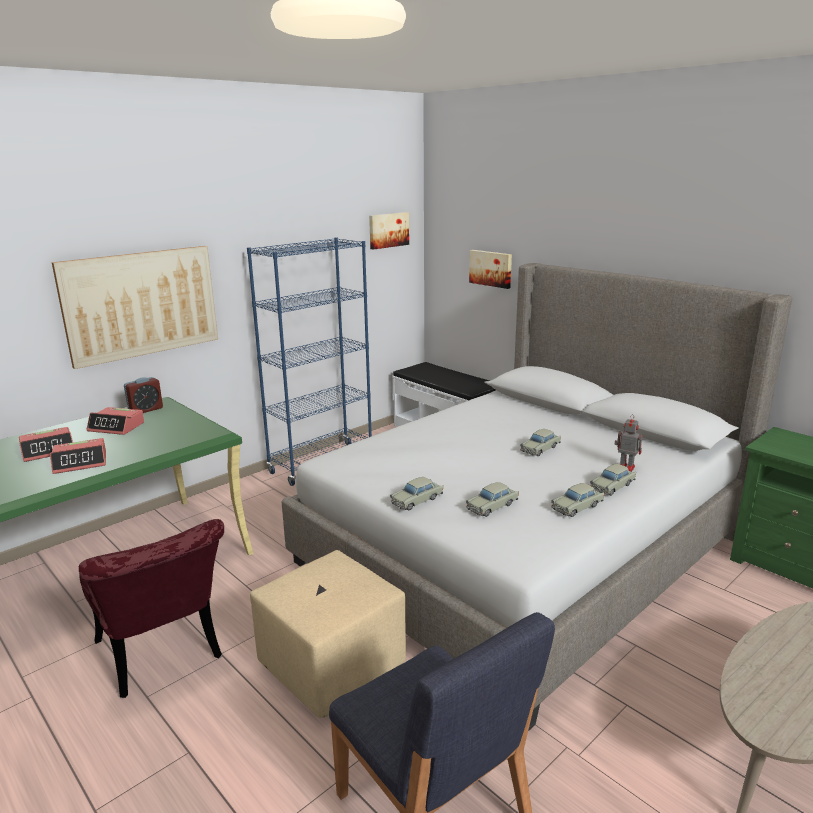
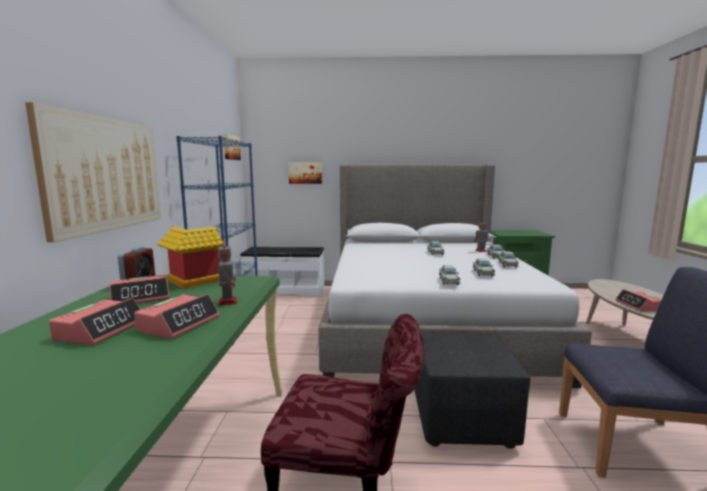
camera: 45 degrees left, 10 degrees down
(142, 452) = (227, 301): none -> toy robot
(172, 420) = (191, 282): none -> toy house
(333, 667) = (463, 420): beige ottoman -> black ottoman
(763, 679) = (639, 306): none -> alarm clock

